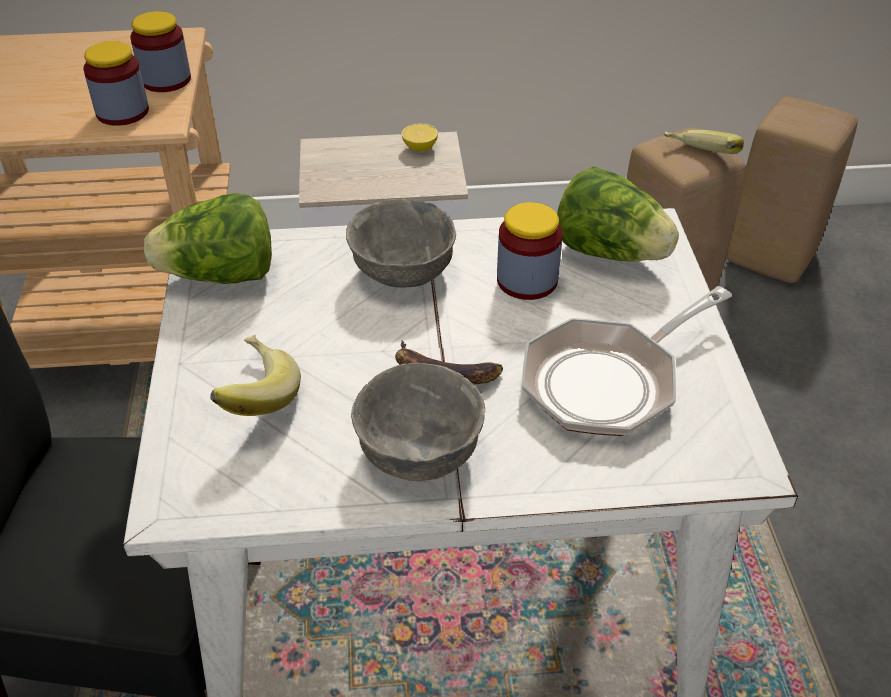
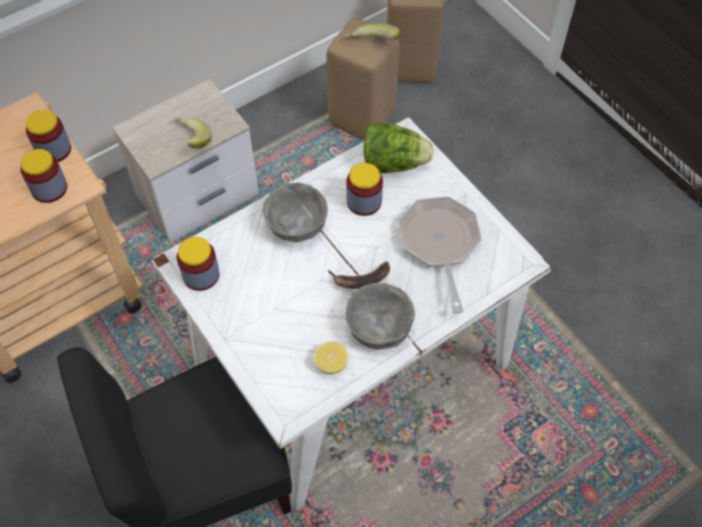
camera: 30 degrees left, 15 degrees up
(220, 276) = (201, 275): lettuce -> jar
(252, 397) = (278, 339): banana -> banana (190, 141)
(420, 148) = (195, 102): lemon -> lemon (331, 363)
(609, 380) = (440, 244): frying pan -> frying pan turned 150 degrees clockwise

